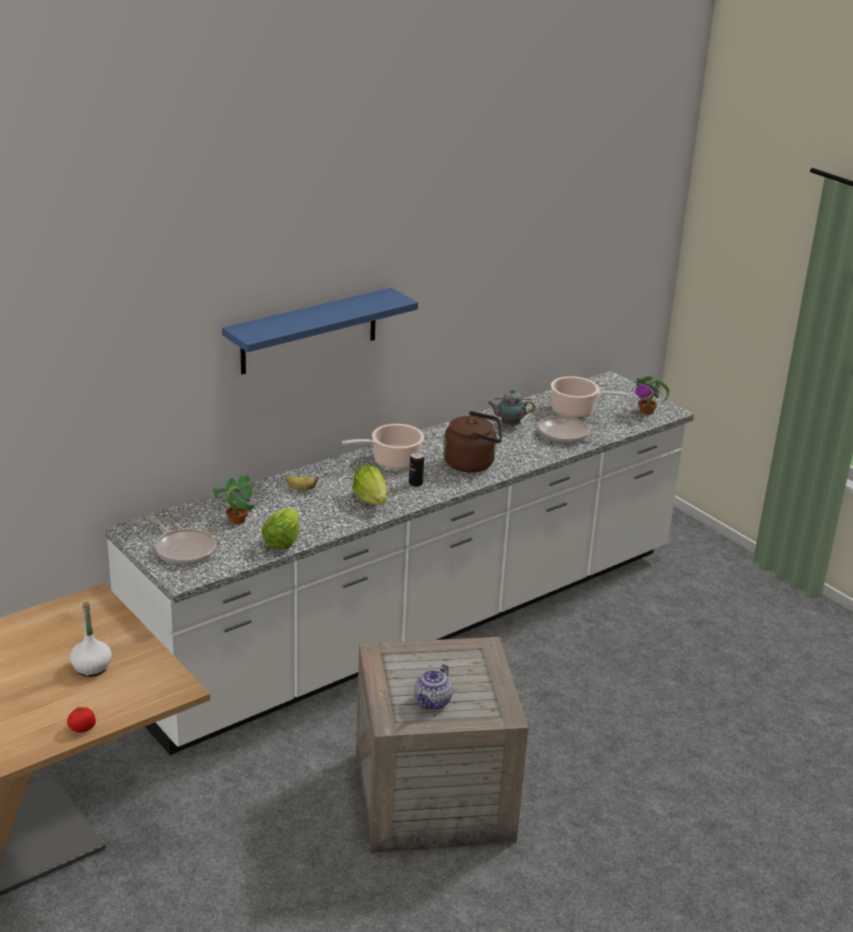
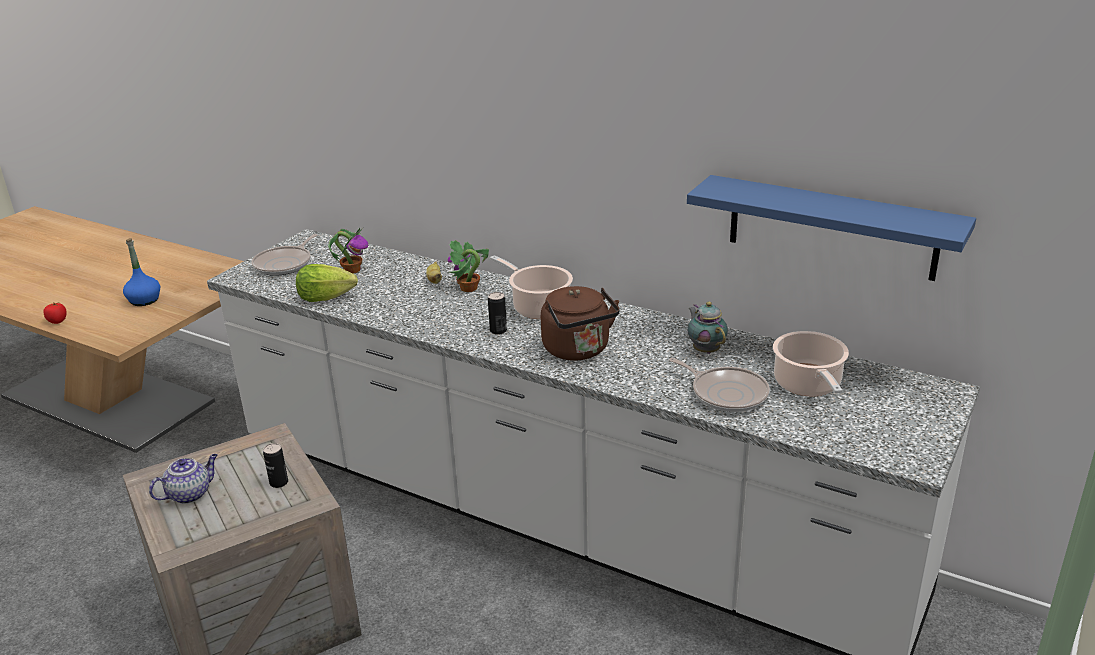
camera: 70 degrees right, 0 degrees up
(91, 668) = (144, 300): white bottle -> blue bottle
(309, 331) = (489, 118): blue shelf -> blue shelf (831, 227)
(371, 499) = (441, 317): lettuce -> none
(432, 702) = (190, 494): teapot -> teapot turned 135 degrees clockwise
(448, 658) = (279, 483): none -> can
(566, 435) = (726, 393): frying pan -> frying pan turned 135 degrees clockwise
(647, 411) = (885, 442): potted plant -> potted plant (468, 288)

